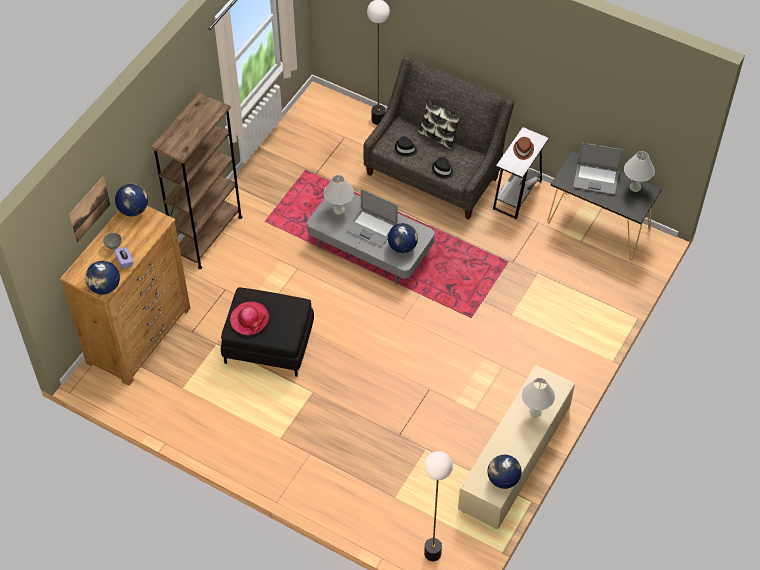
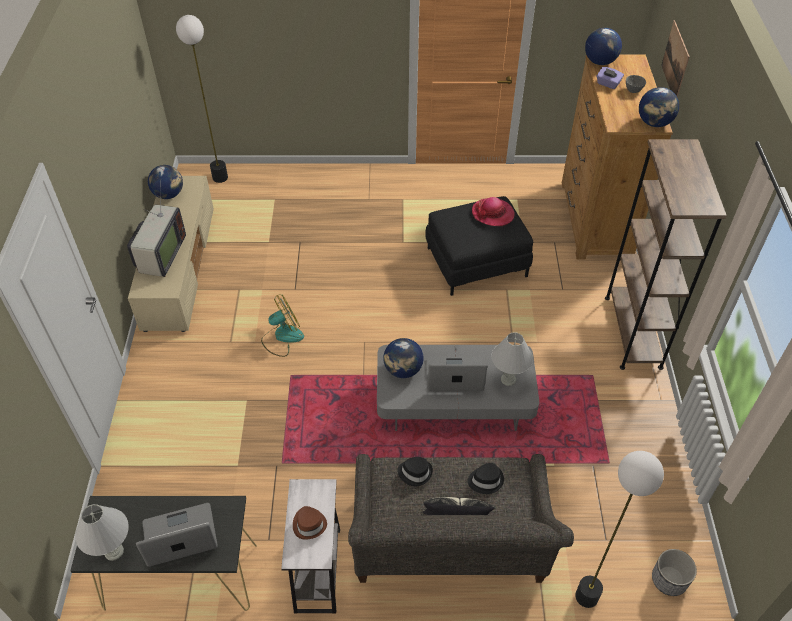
camera: 150 degrees right, 5 degrees down
(328, 107) = (669, 580): none -> planter
(461, 351) = (282, 337): none -> fan
(535, 411) = (160, 256): white table lamp -> television

